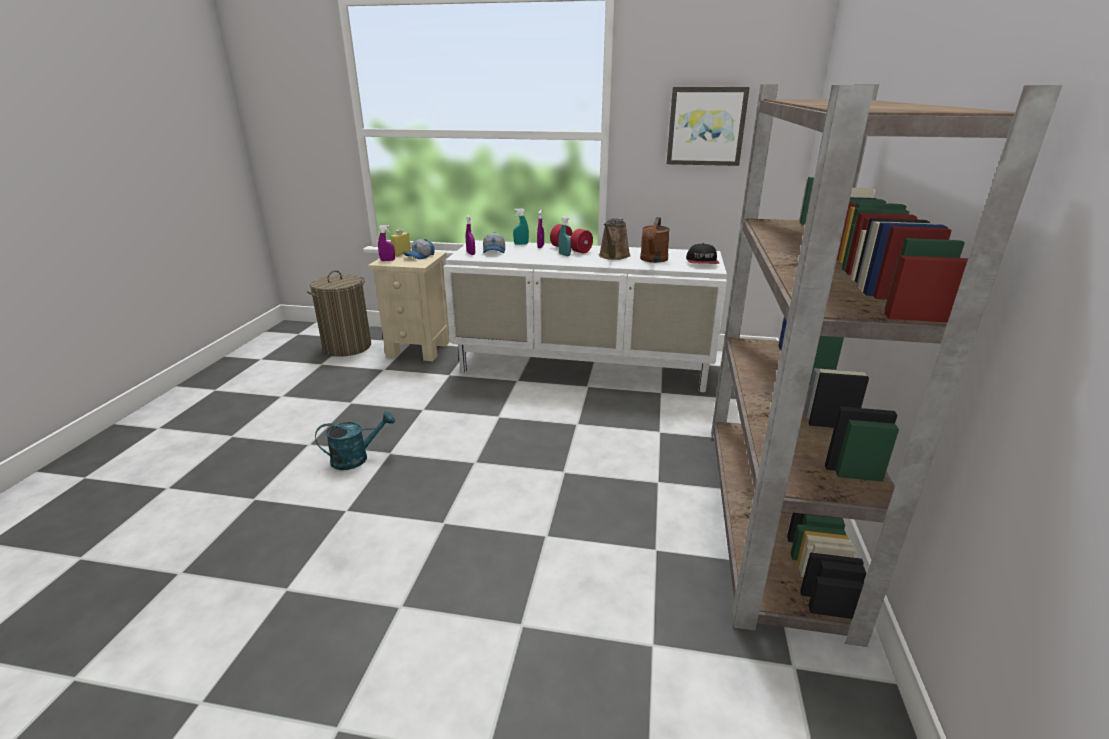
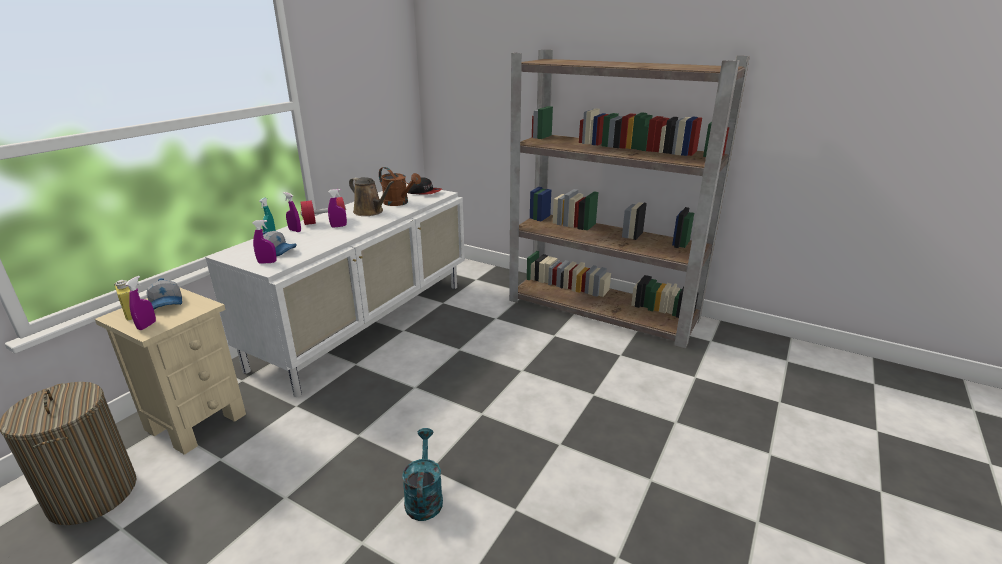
camera: 70 degrees left, 0 degrees up
(564, 255) = (338, 226): turquoise spray bottle -> purple spray bottle
(706, 126) = (363, 85): picture -> none

